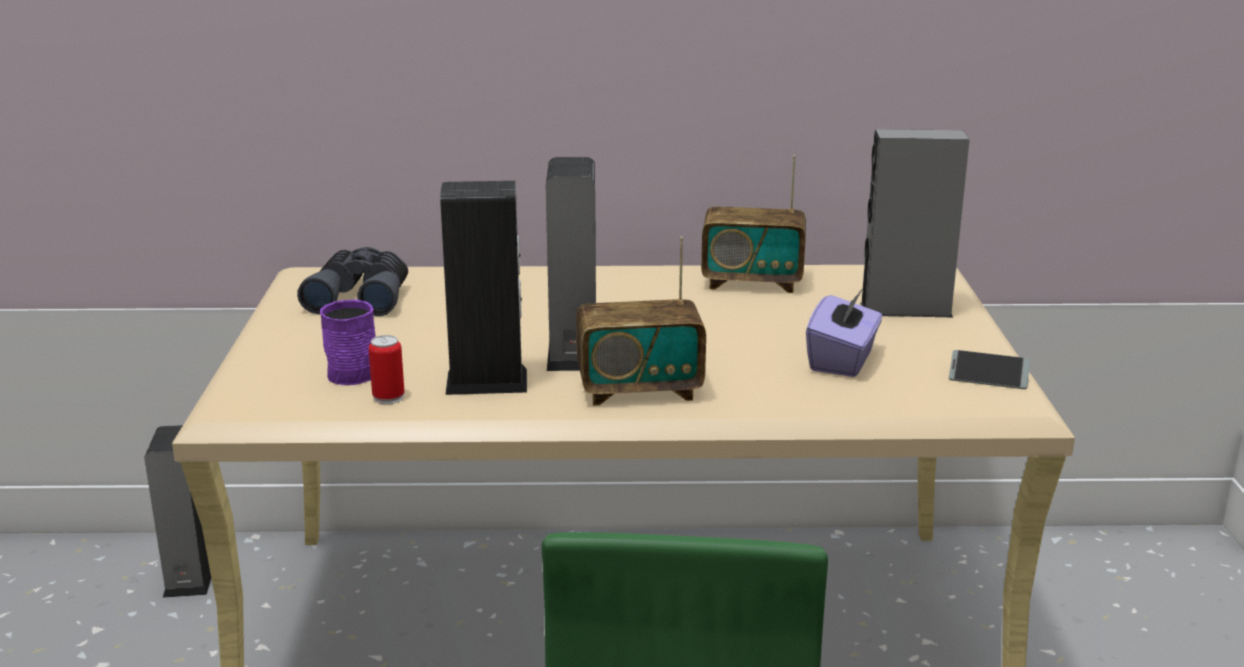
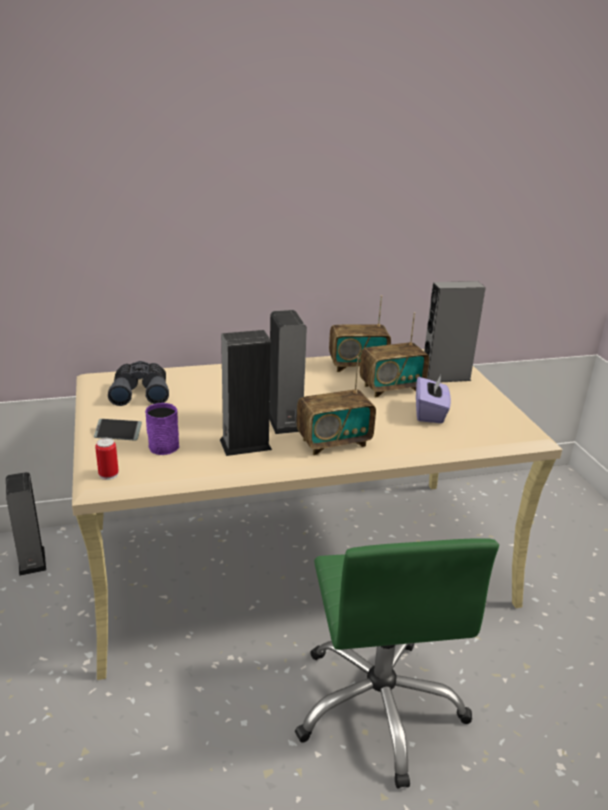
camera: 15 degrees left, 5 degrees up
(388, 397) = (194, 461): can -> can (108, 474)
(793, 319) = (391, 388): none -> radio
(988, 377) = (507, 417): phone -> phone (118, 434)

